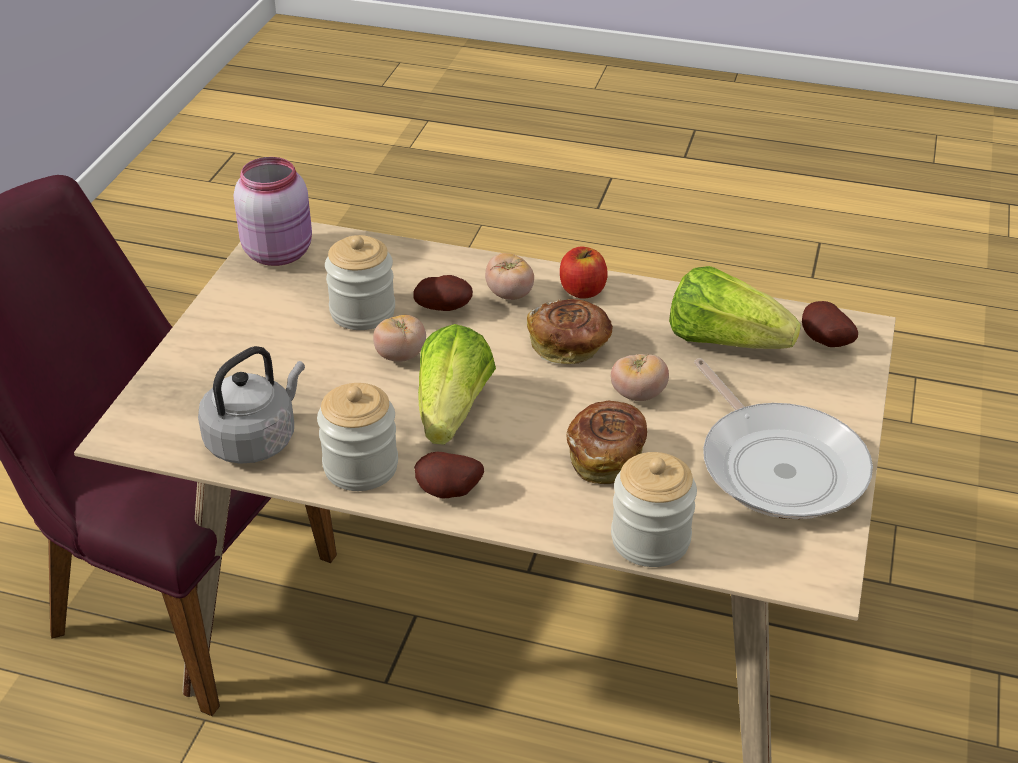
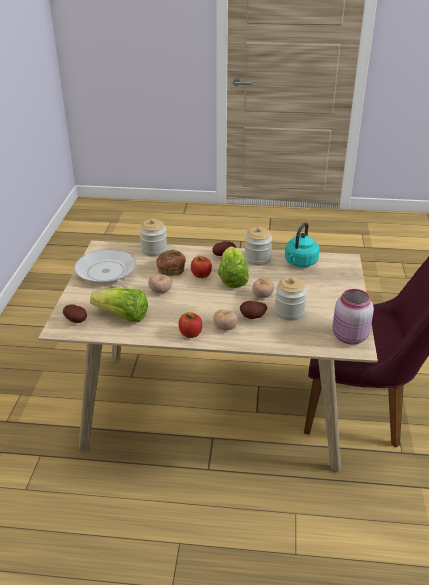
camera: 170 degrees right, 5 degrees down
(255, 439) = (300, 263): grey kettle -> turquoise kettle
(528, 431) = (201, 275): none -> apple
(570, 347) = (191, 306): bread -> none

